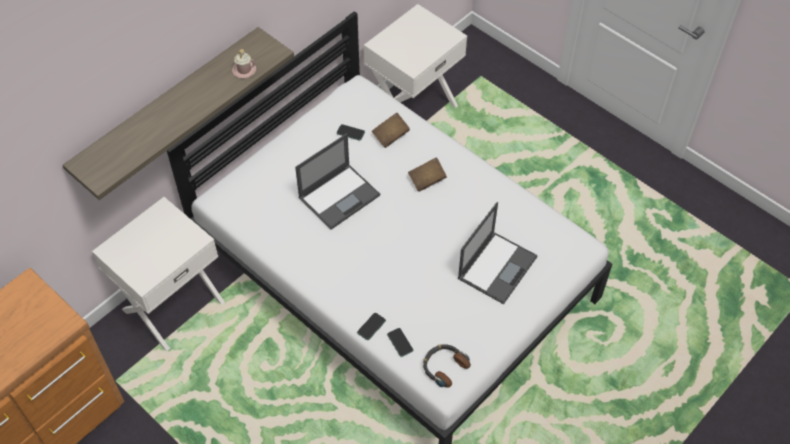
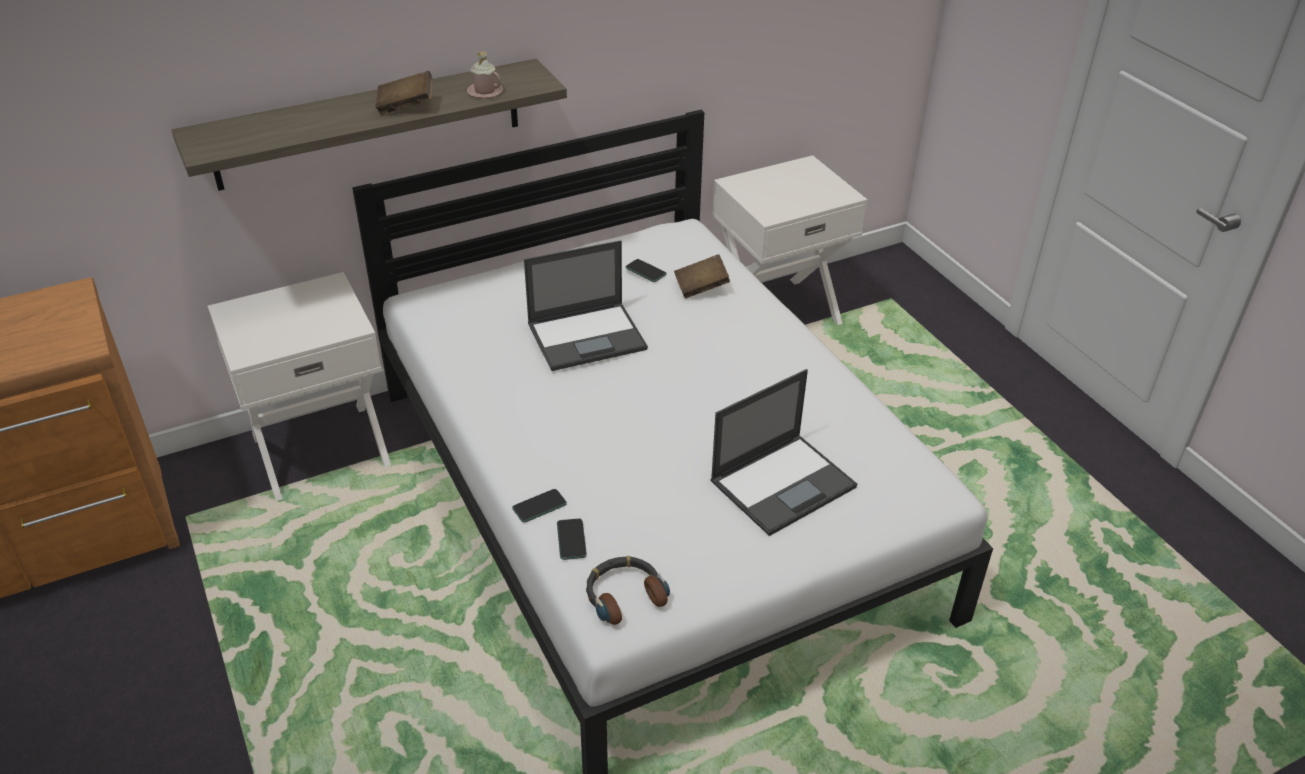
camera: 20 degrees right, 15 degrees down
(427, 180) = (727, 349): brown book -> brown book (406, 107)

